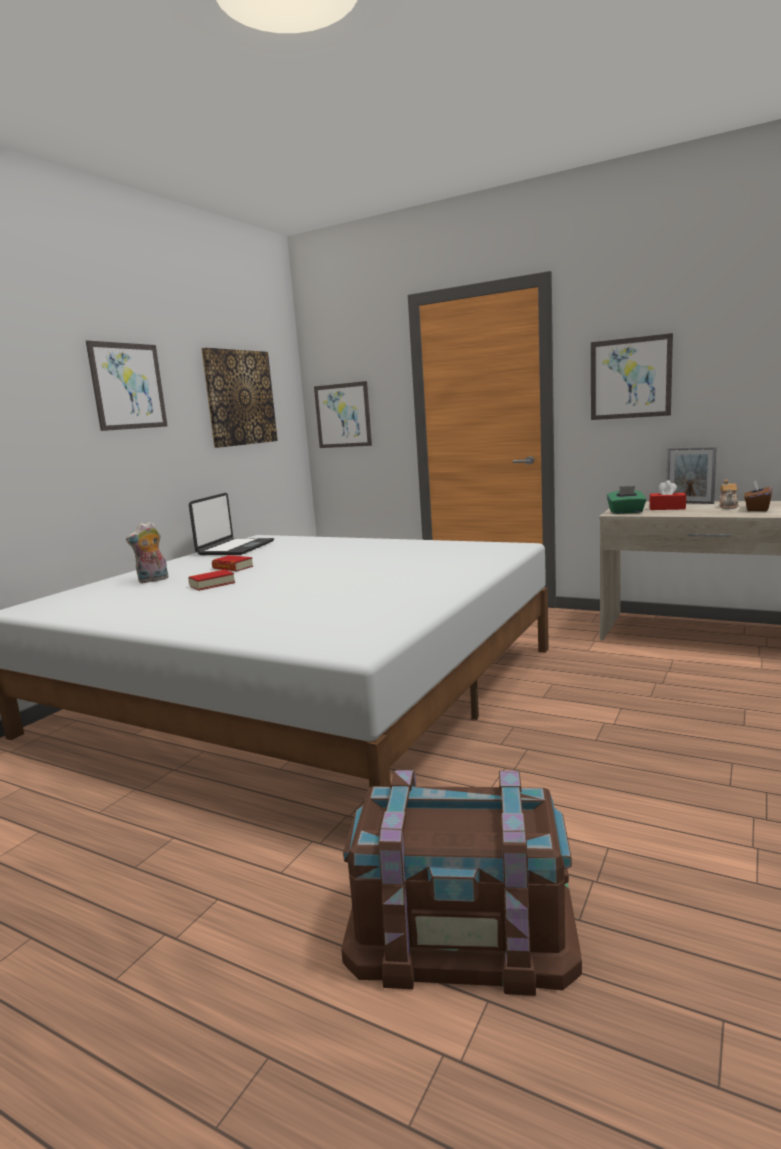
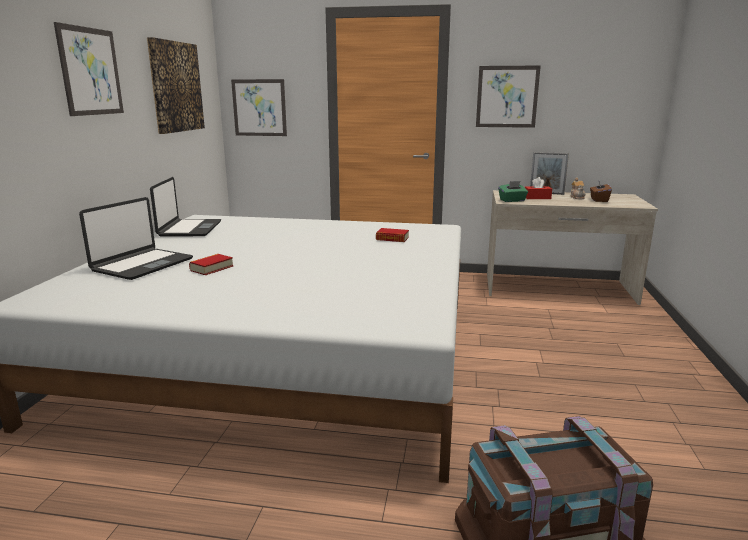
camera: 20 degrees left, 5 degrees up
(153, 580) = (142, 265): plush toy -> laptop
(233, 567) = (211, 250): book -> book (392, 238)

